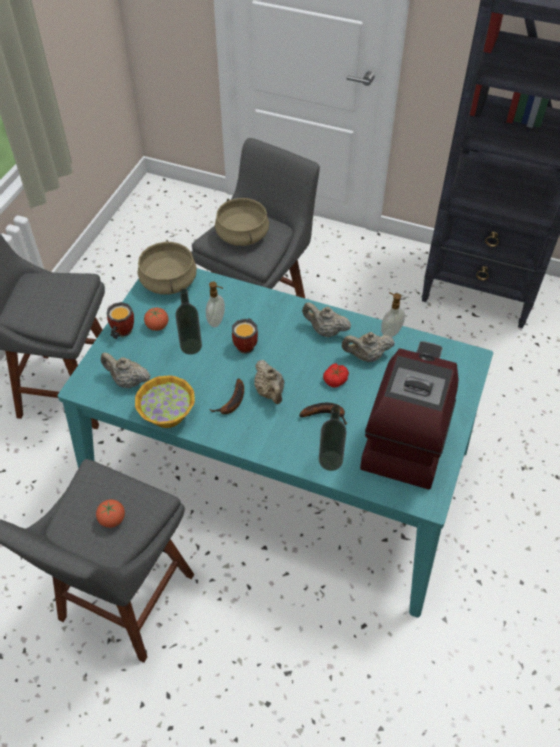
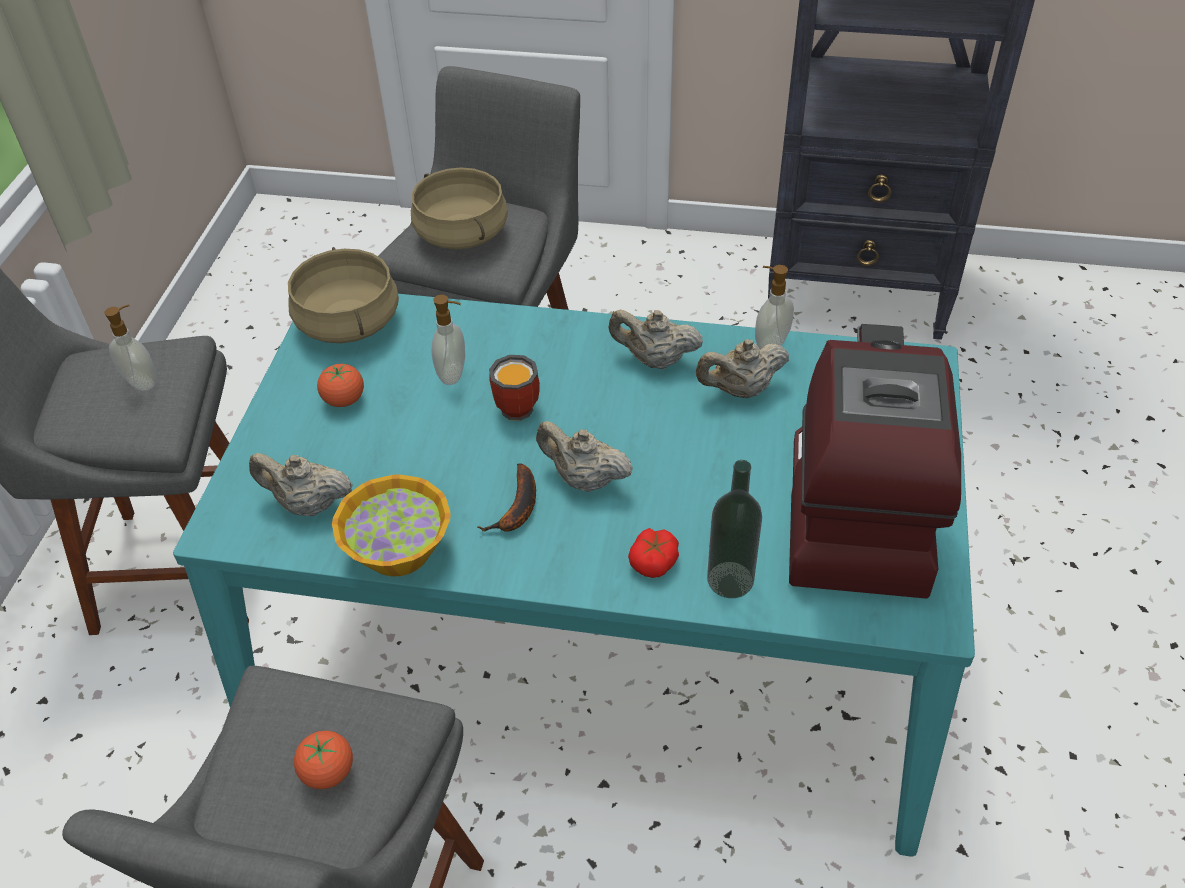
camera: 10 degrees left, 5 degrees down
(58, 296) = (143, 381): none -> soap dispenser
(121, 332) = (276, 421): mug -> none
(191, 346) = (415, 424): bottle -> none
(270, 392) = (584, 479): beige teapot -> beige teapot turned 150 degrees clockwise
(325, 414) = (697, 499): banana -> none
(335, 380) = (697, 438): tomato -> tomato (654, 561)

